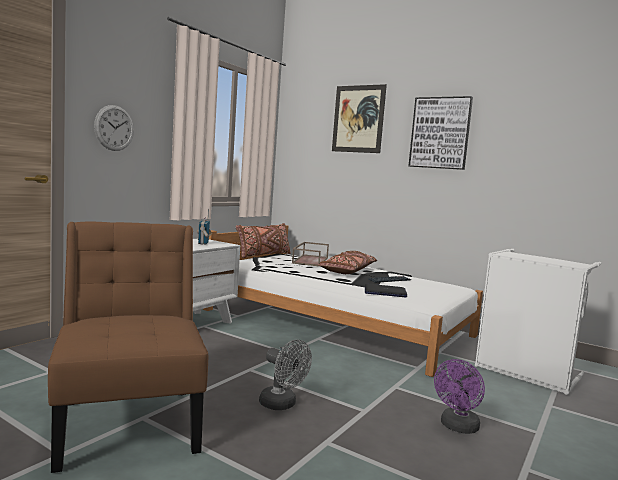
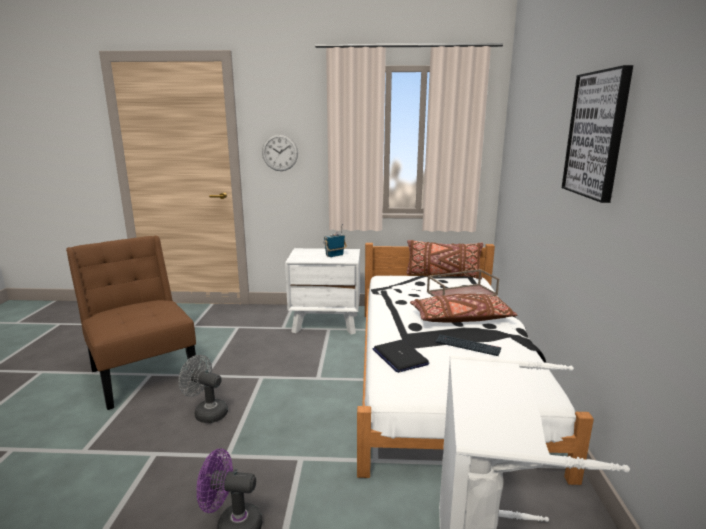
camera: 60 degrees right, 10 degrees up
(129, 421) = (143, 372): brown chair -> brown chair turned 75 degrees counterclockwise
(282, 405) = (206, 412): grey fan -> grey fan turned 105 degrees clockwise
(358, 119) = (543, 112): picture -> none

